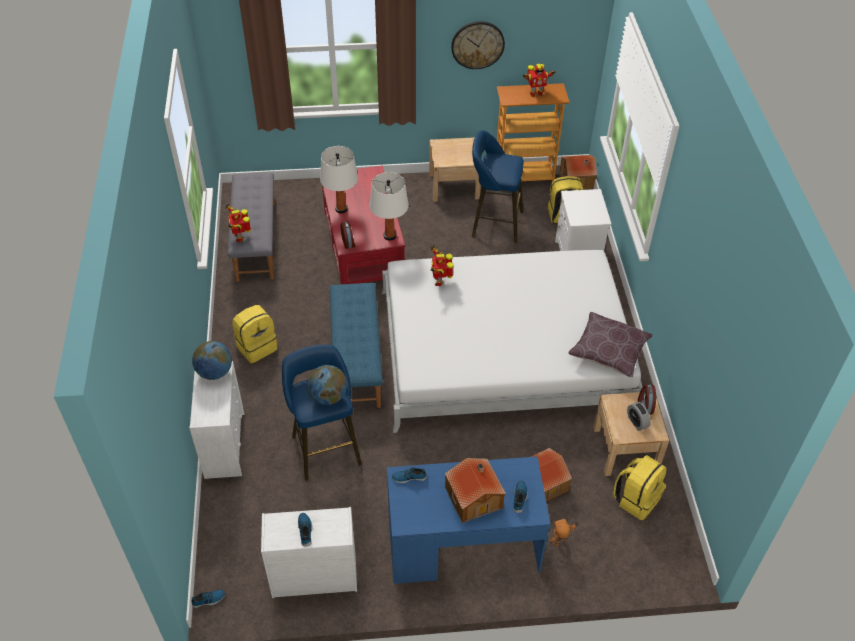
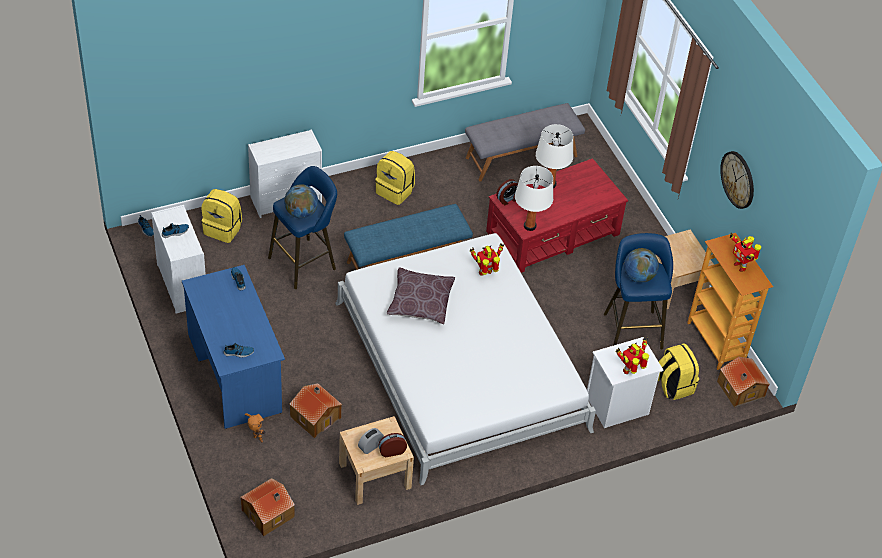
camera: 70 degrees right, 0 degrees up
(215, 372) = (306, 143): globe -> globe (638, 276)
(240, 237) = (485, 128): toy robot -> toy robot (630, 370)
(474, 496) = (231, 323): toy house -> toy house (269, 513)
(609, 351) = (445, 412): brown pillow -> brown pillow (420, 302)
(636, 498) = (321, 490): yellow backpack -> yellow backpack (223, 229)

